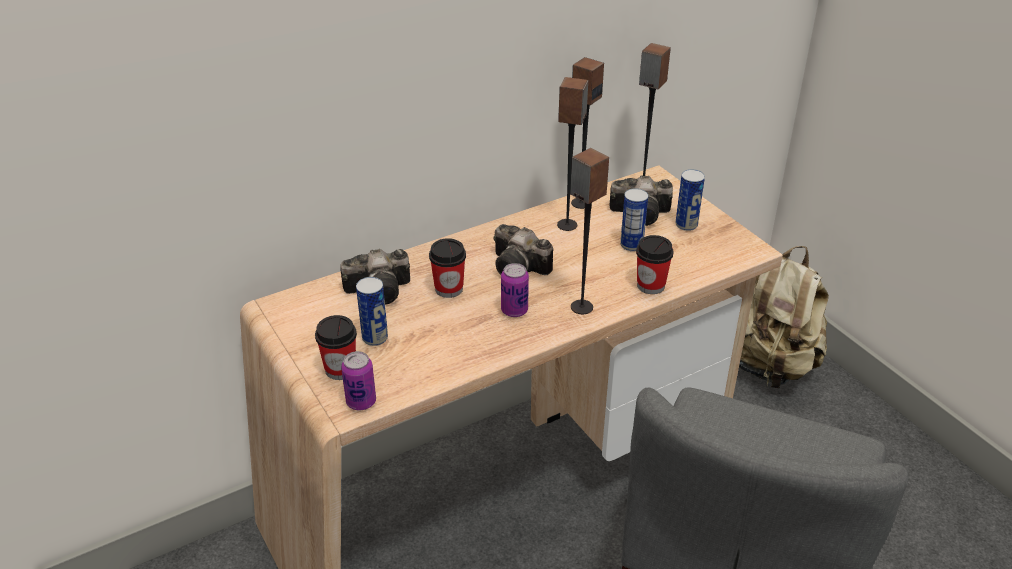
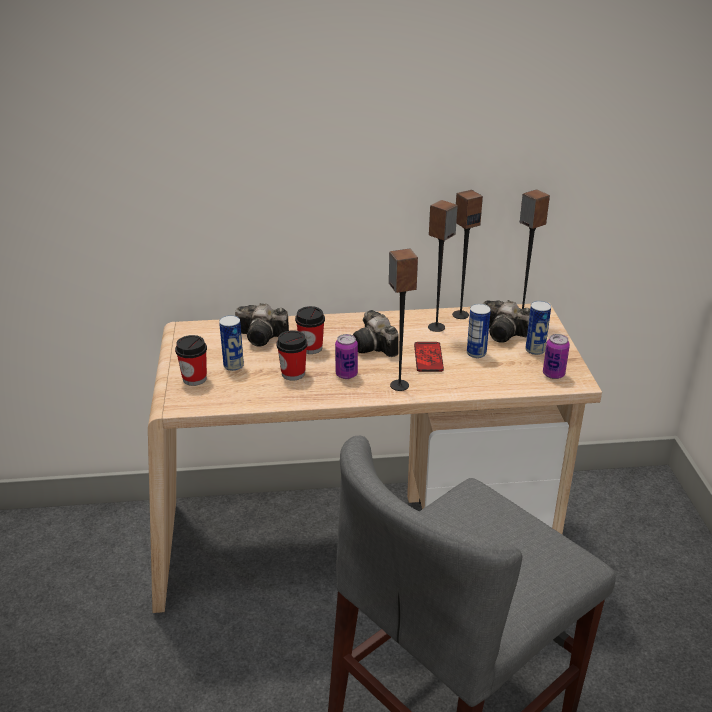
camera: 25 degrees right, 5 degrees down
(361, 402) = (191, 402): can -> can (553, 374)
(586, 264) = (428, 358): none -> phone
(650, 285) = (467, 385): cup -> cup (293, 373)
(768, 365) = (643, 517): beige backpack -> none

